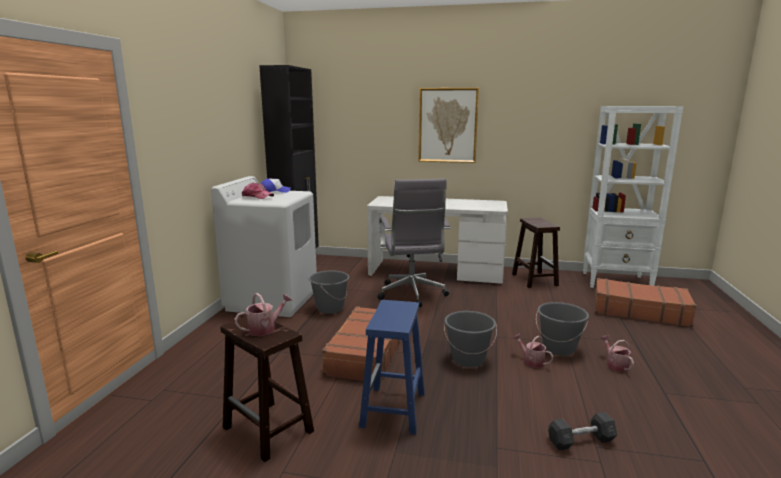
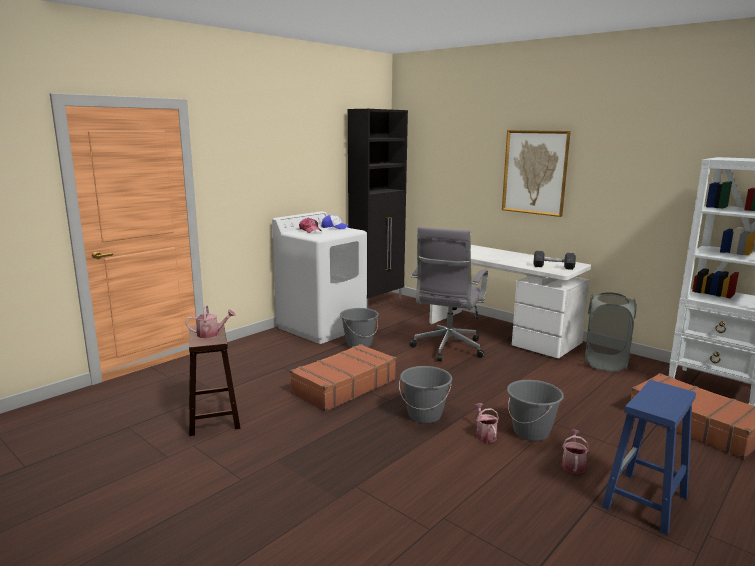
camera: 30 degrees right, 0 degrees up
(393, 410) = (312, 433): blue stool -> blue stool (645, 502)
(534, 279) = (605, 362): brown stool -> grey laundry basket
(581, 441) = (435, 508): grey dumbbell -> grey dumbbell (553, 267)

